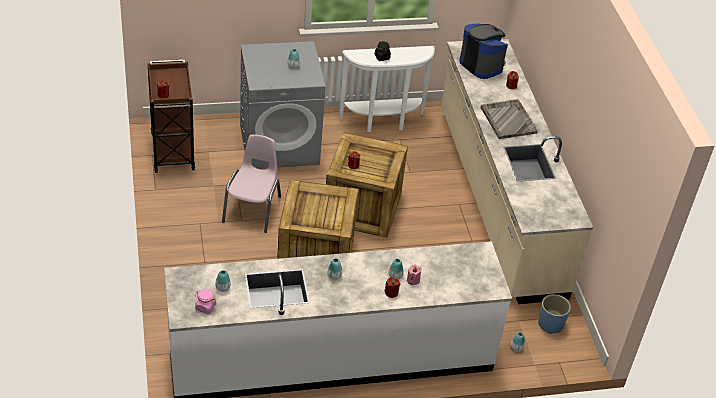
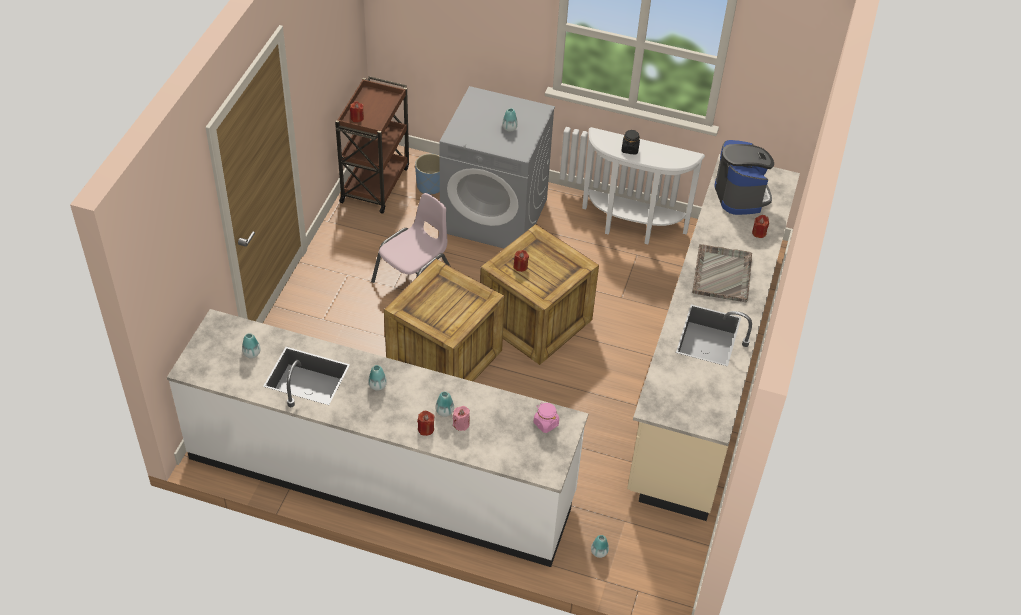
camera: 30 degrees right, 5 degrees up
(205, 307) = (218, 367): pink jar -> pink jar (545, 423)
(550, 324) = (660, 541): blue planter -> blue planter (430, 186)

